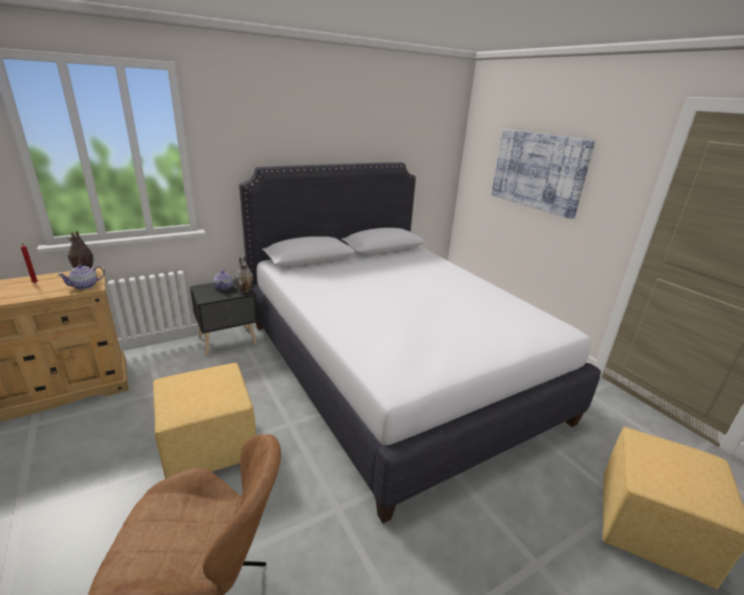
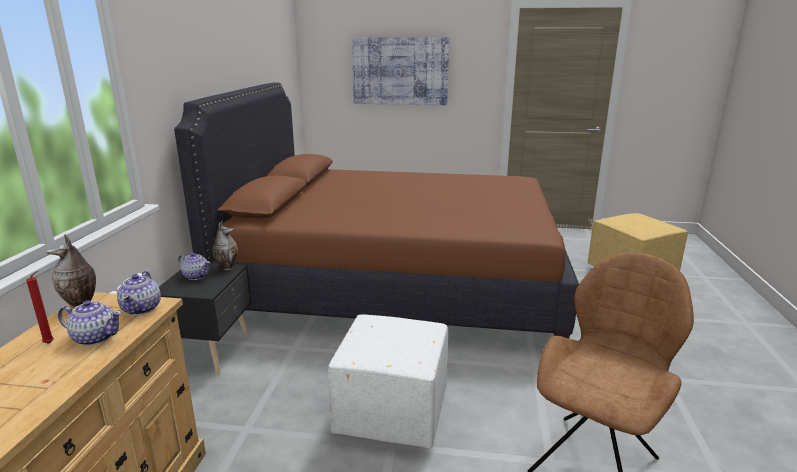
camera: 50 degrees left, 5 degrees down
(44, 289) = (95, 337): none -> teapot
(209, 445) = (390, 412): yellow ottoman -> white ottoman
(392, 368) = (397, 284): white bed -> brown bed

